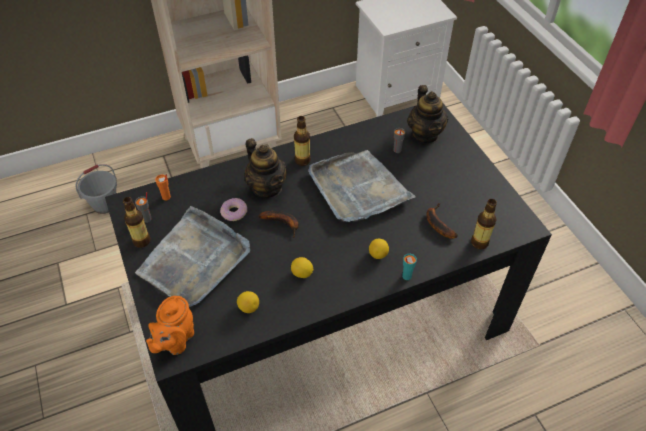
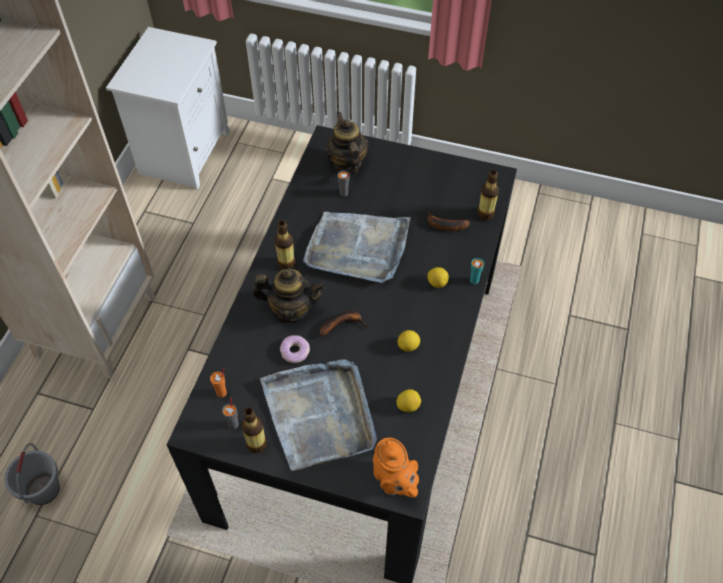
camera: 50 degrees left, 5 degrees up
(425, 134) = (346, 163): teapot -> teapot turned 135 degrees counterclockwise

